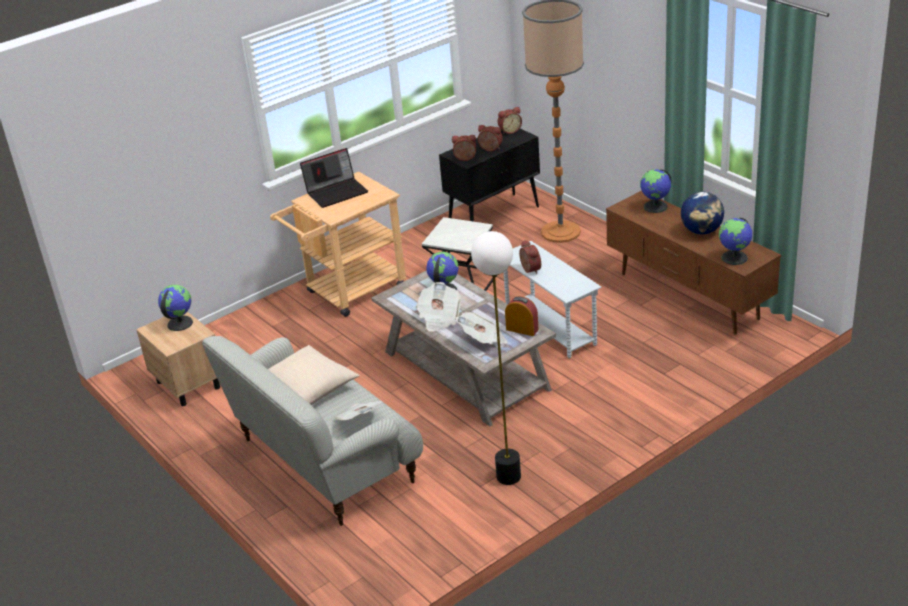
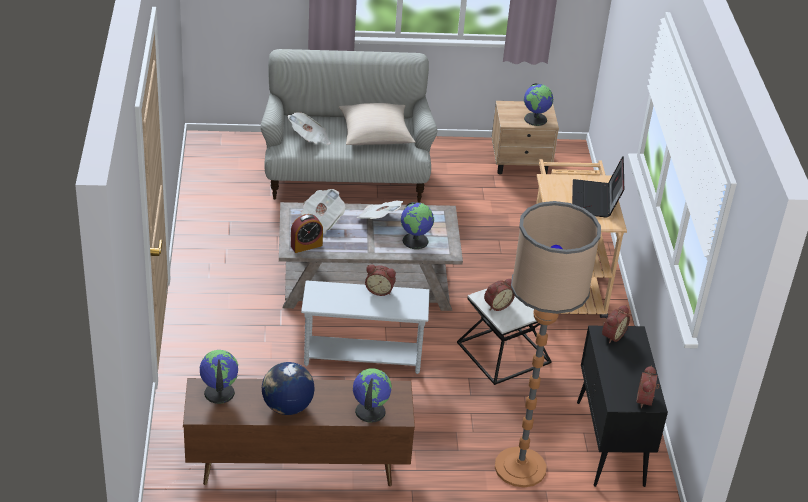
camera: 120 degrees right, 5 degrees up
(490, 149) = (614, 362): alarm clock -> alarm clock (497, 305)
(509, 476) = (221, 237): floor lamp -> none

